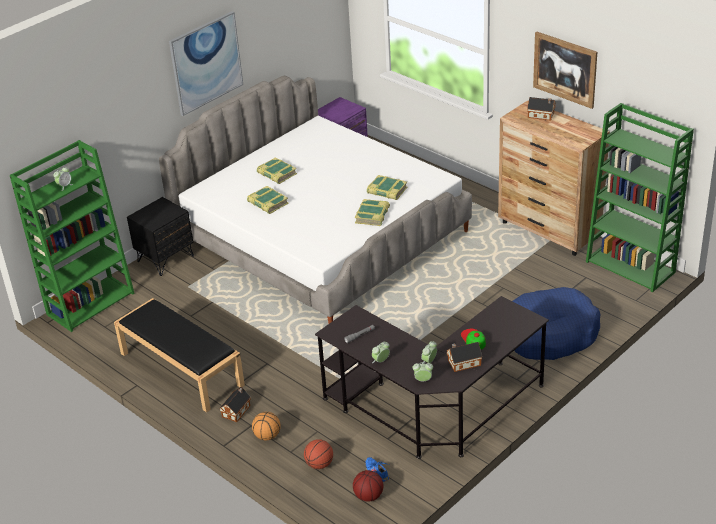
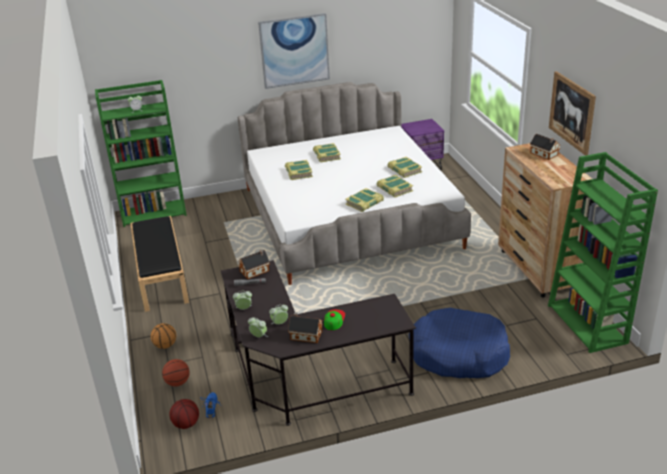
camera: 30 degrees right, 5 degrees down
(165, 258) = (229, 199): black nightstand -> none
(237, 410) = (165, 318): toy house -> toy house (255, 271)
(376, 167) = (404, 170): none -> book

